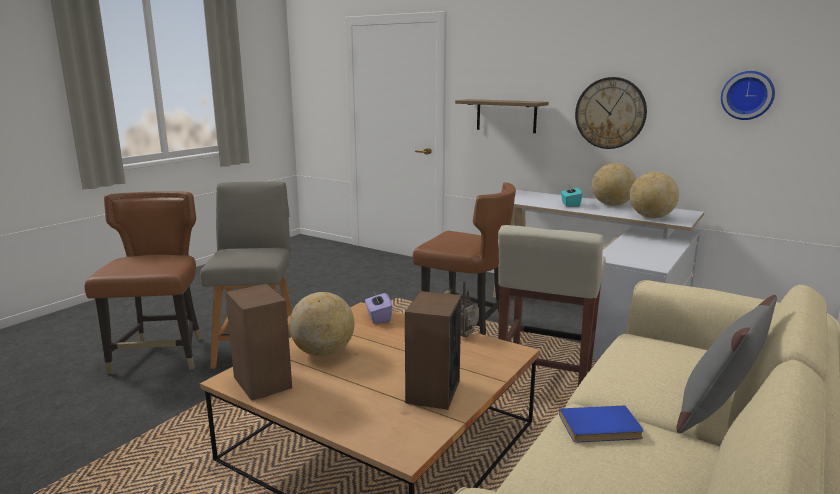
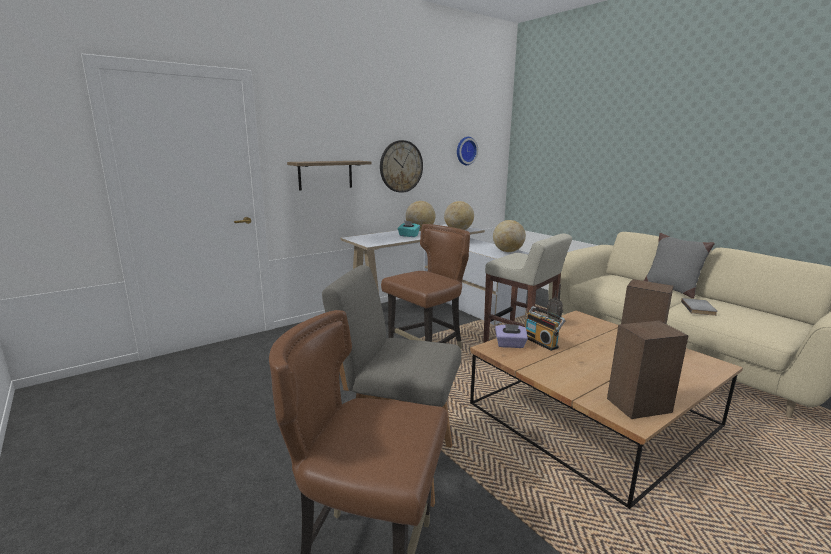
camera: 70 degrees left, 0 degrees up
(323, 353) = (579, 374): globe -> globe (508, 251)
(398, 331) = (541, 342): none -> radio
(601, 428) = (699, 308): blue book -> grey book

